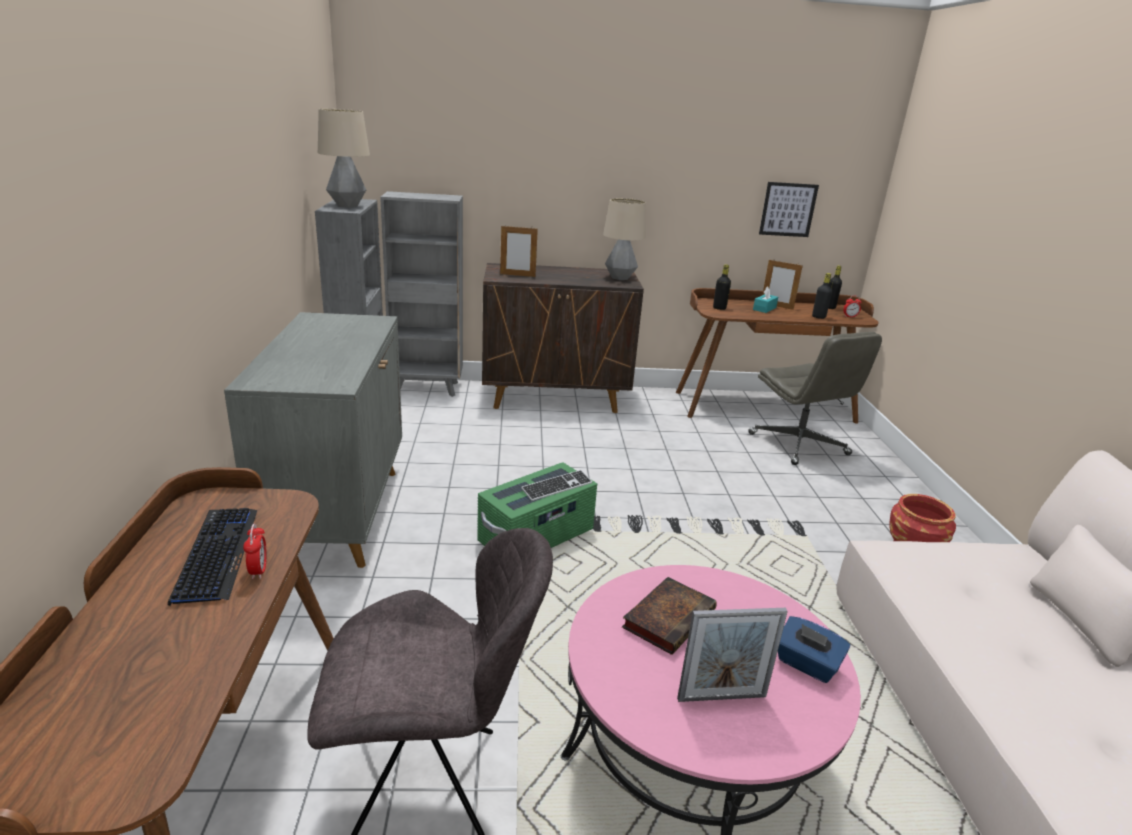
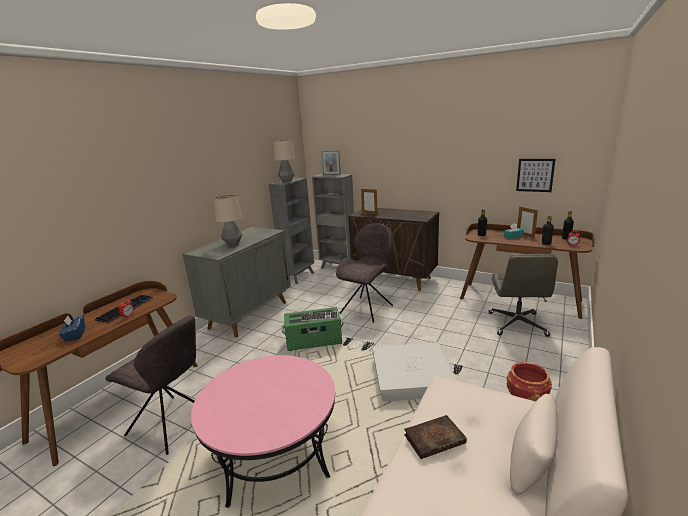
camera: 35 degrees right, 5 degrees down
(566, 458) = (367, 308): none -> grey chair
(620, 278) = (423, 216): table lamp -> table lamp (233, 244)
(669, 617) = (268, 377): book -> book (435, 438)
(721, 697) = (244, 413): picture frame -> picture frame (331, 174)
(752, 557) = (410, 377): none -> white storage box
(806, 664) = (298, 415): blue tissue box -> blue tissue box (75, 335)

